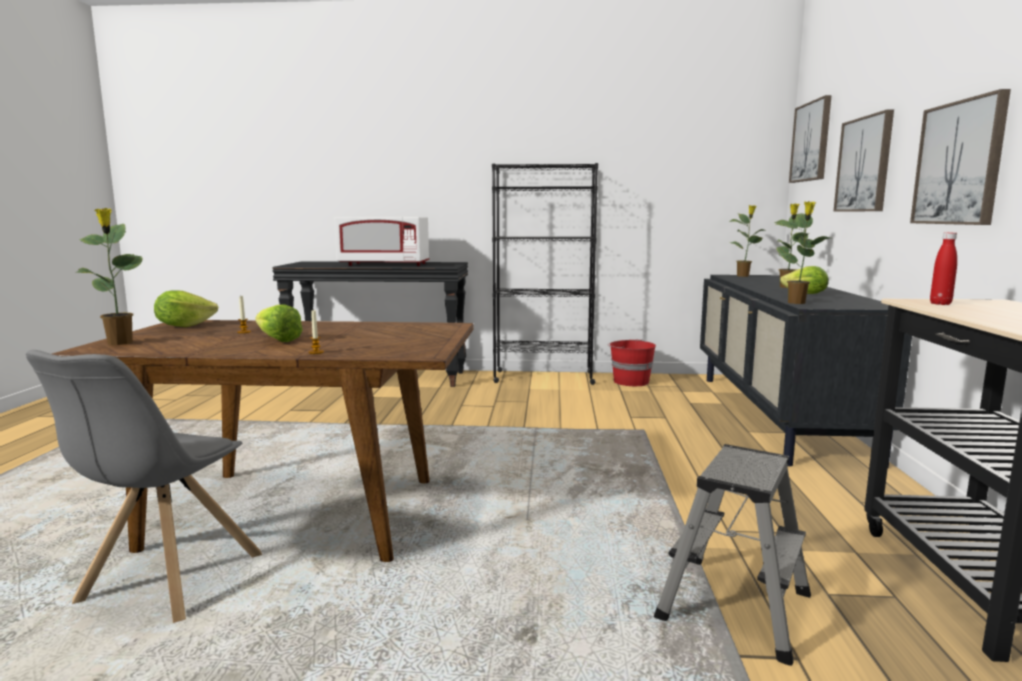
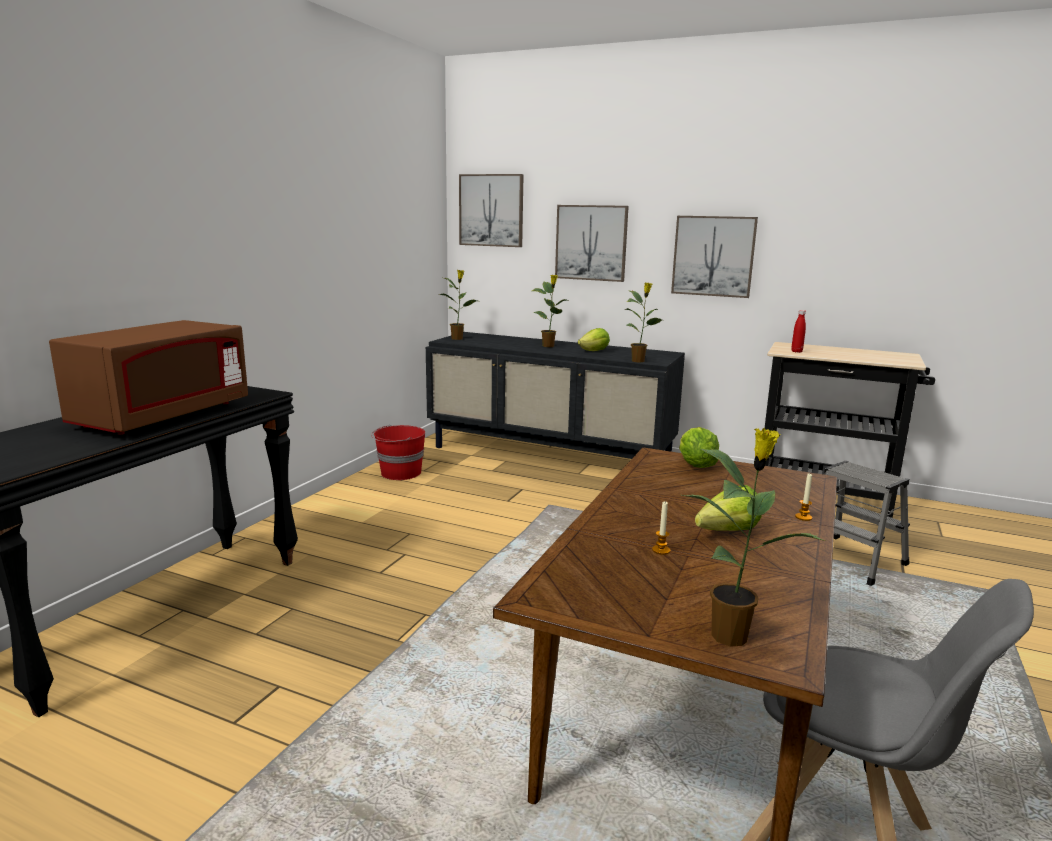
camera: 70 degrees left, 5 degrees up
(184, 326) = (583, 593): lettuce -> lettuce (695, 465)
(384, 265) = (163, 416): white microwave -> brown microwave
(543, 377) = (327, 506): black bookcase -> none

